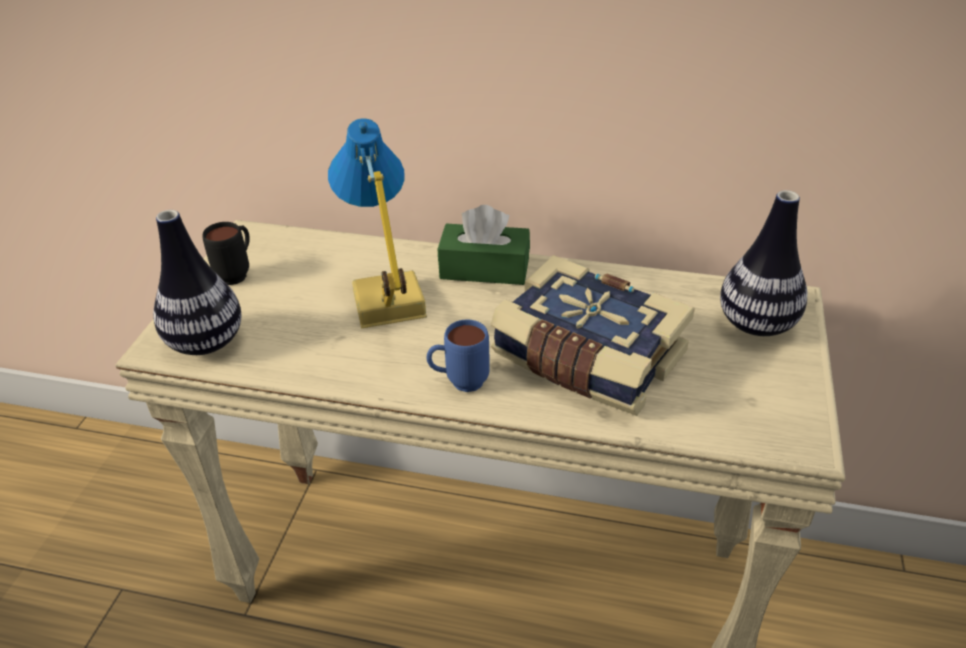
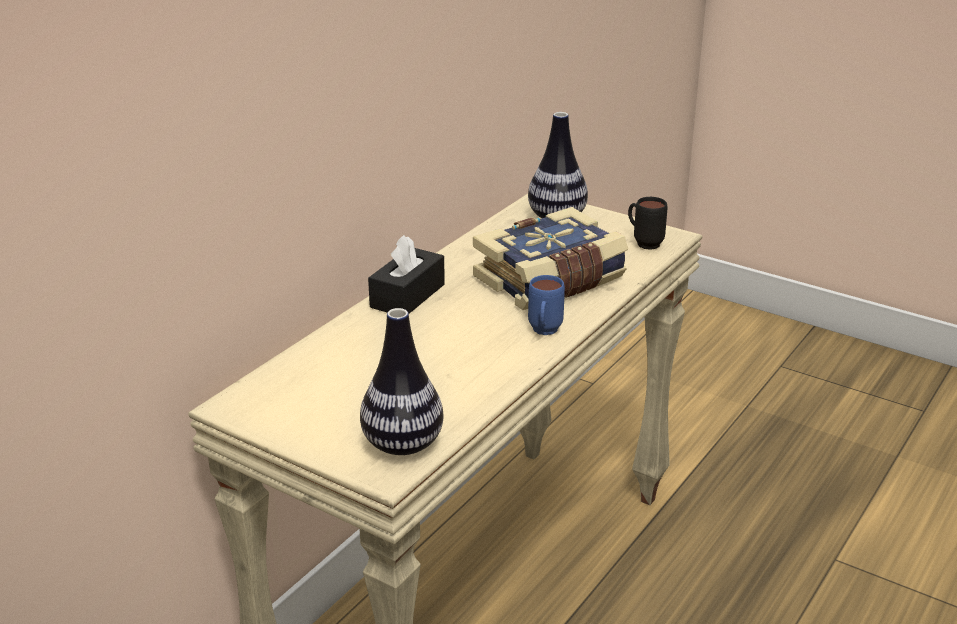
camera: 70 degrees left, 10 degrees down
(238, 273) = (300, 417): black mug -> black mug (643, 243)
(385, 304) = (419, 347): table lamp -> none
(484, 269) = (407, 296): green tissue box -> black tissue box

